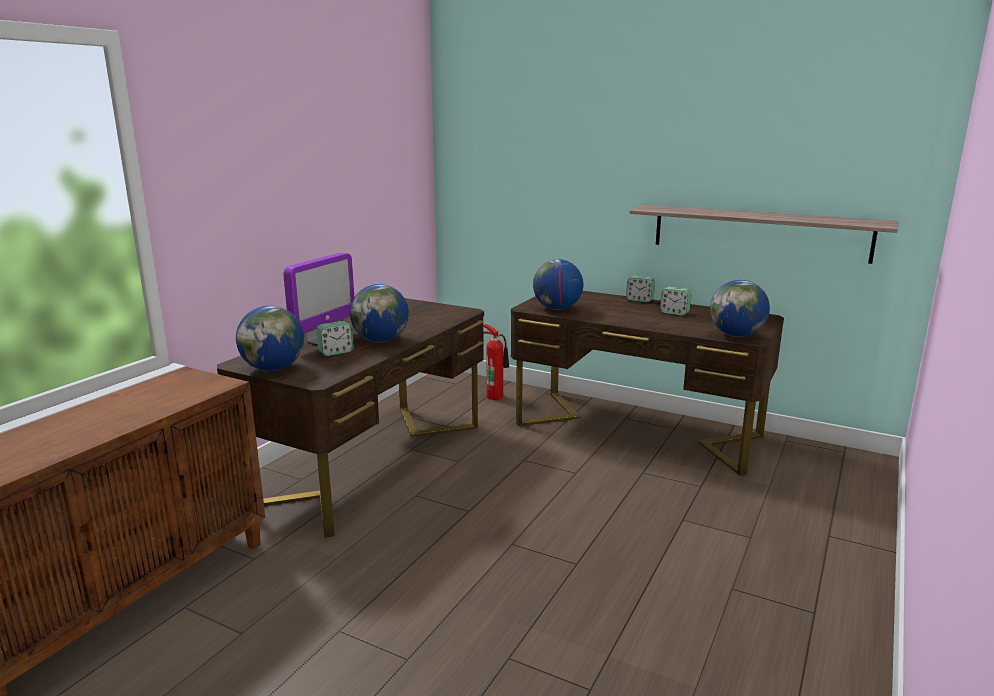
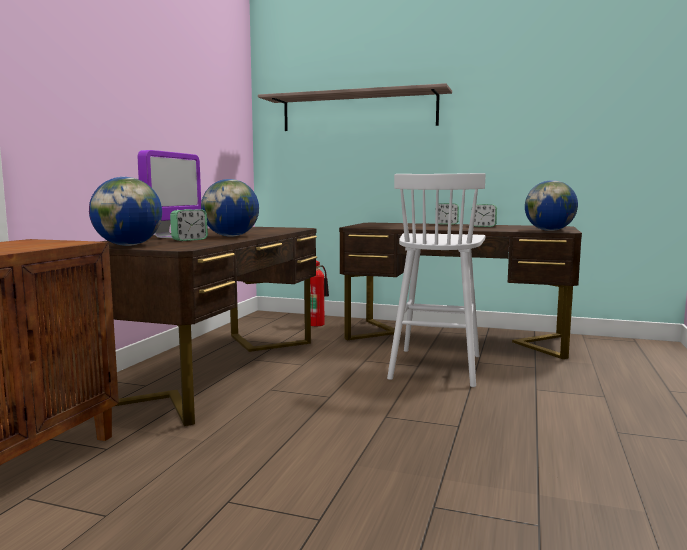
camera: 10 degrees left, 10 degrees down
(557, 308) = (381, 226): globe -> none
(594, 475) = (436, 366): none -> white stool
(759, 232) = (546, 158): shelf -> shelf (358, 112)

